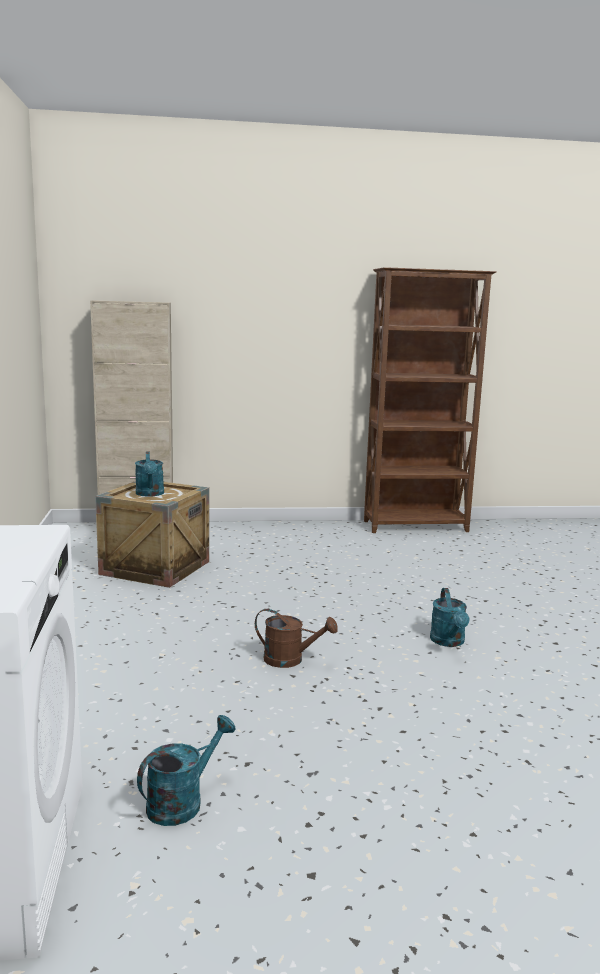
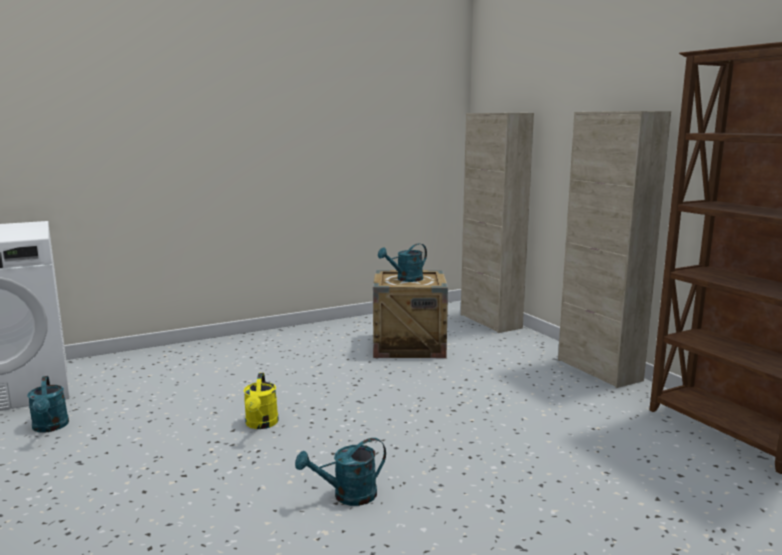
camera: 70 degrees right, 0 degrees up
(182, 802) = (50, 427): turquoise watering can -> turquoise watering can turned 45 degrees clockwise
(290, 660) = (261, 424): brown watering can -> yellow watering can
(293, 526) = (598, 370): none -> beige cabinet

